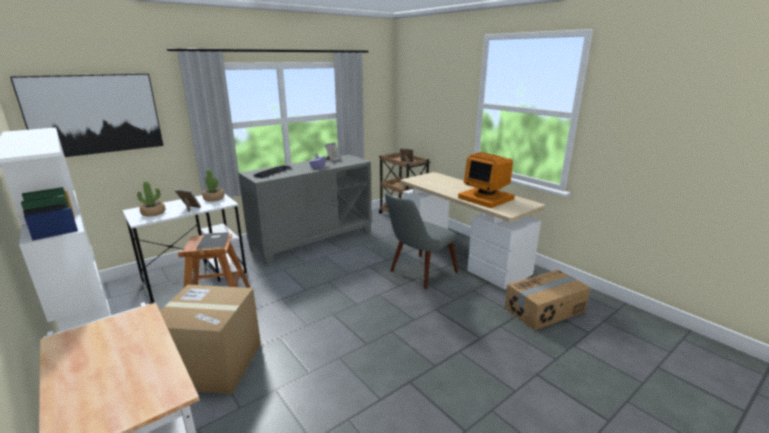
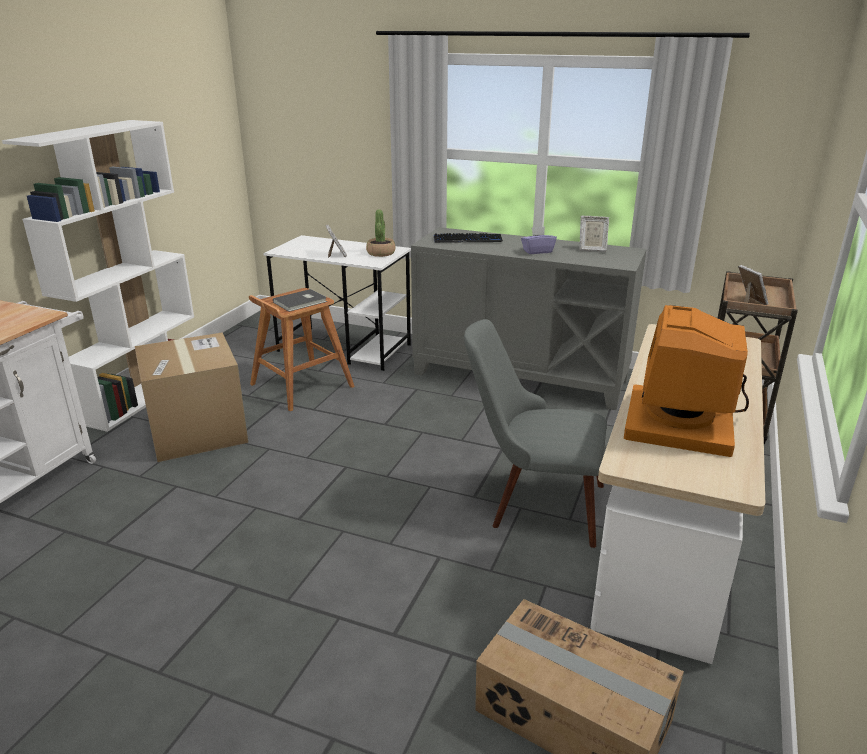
camera: 60 degrees right, 5 degrees up
(95, 114) = (304, 114): picture -> none
(153, 213) = (306, 247): potted plant -> none

